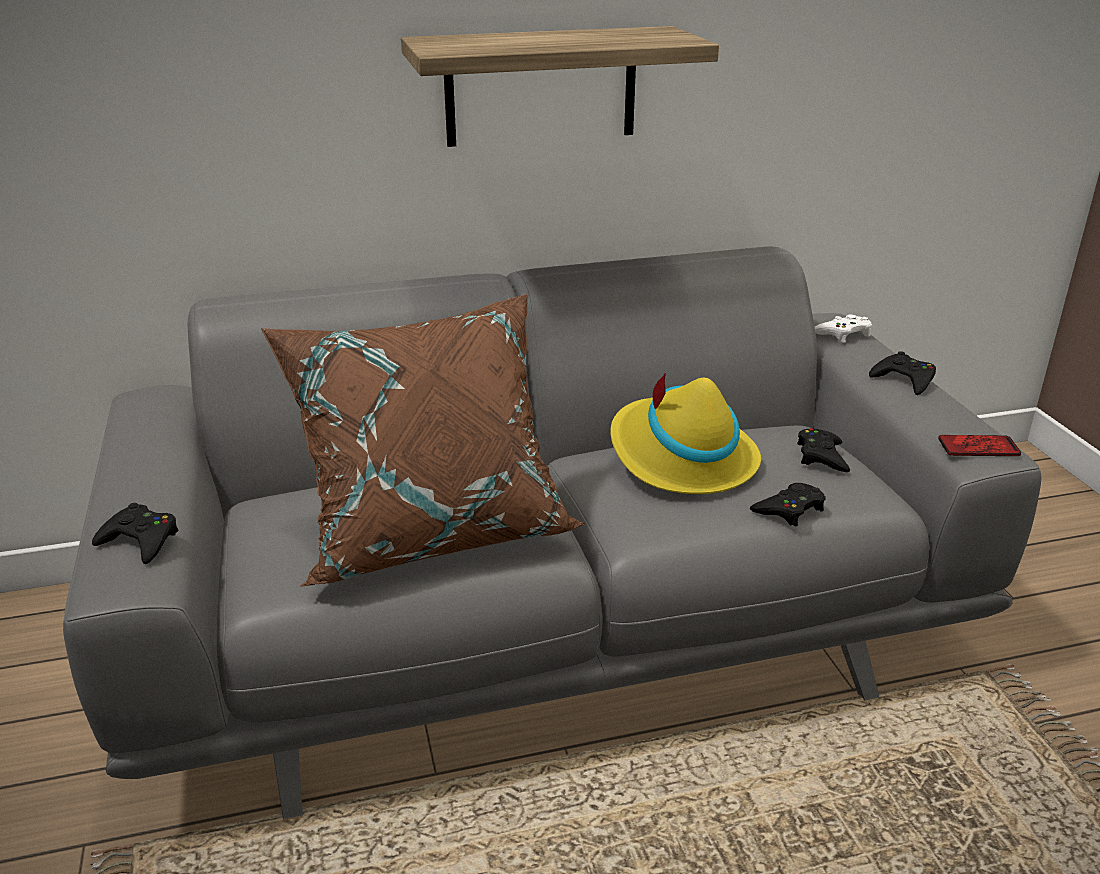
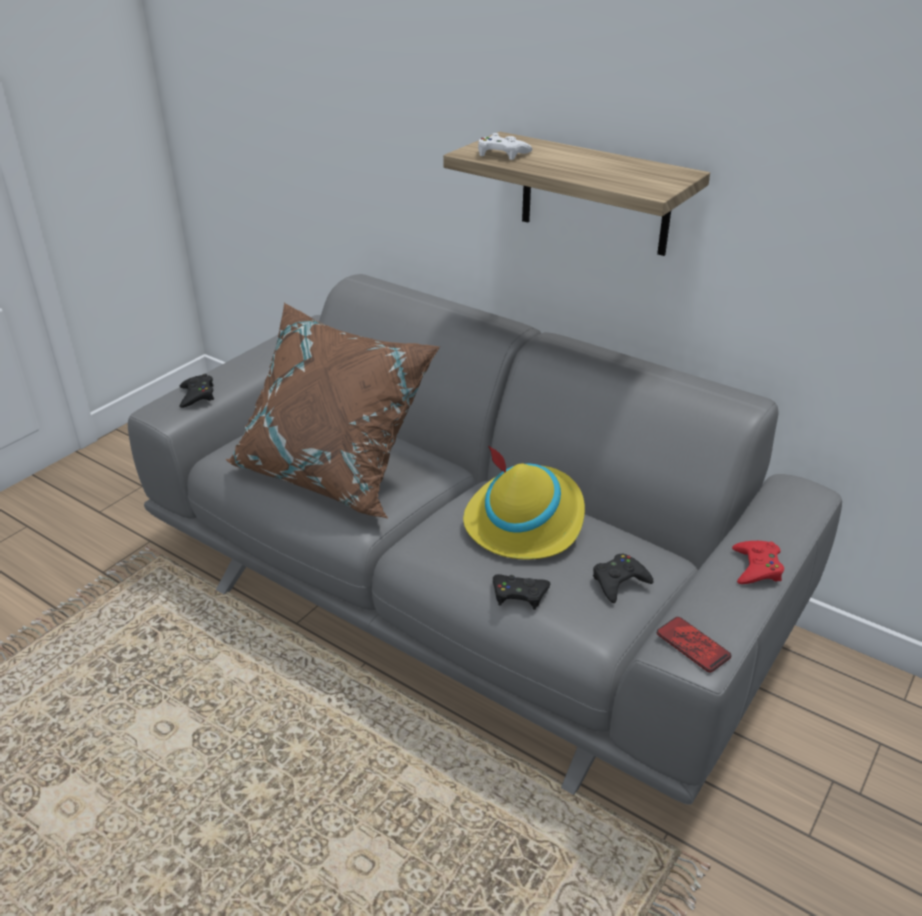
camera: 50 degrees right, 5 degrees up
(843, 334) = (792, 508): white game controller -> white game controller (502, 154)
(904, 380) = (756, 568): black game controller -> red game controller

